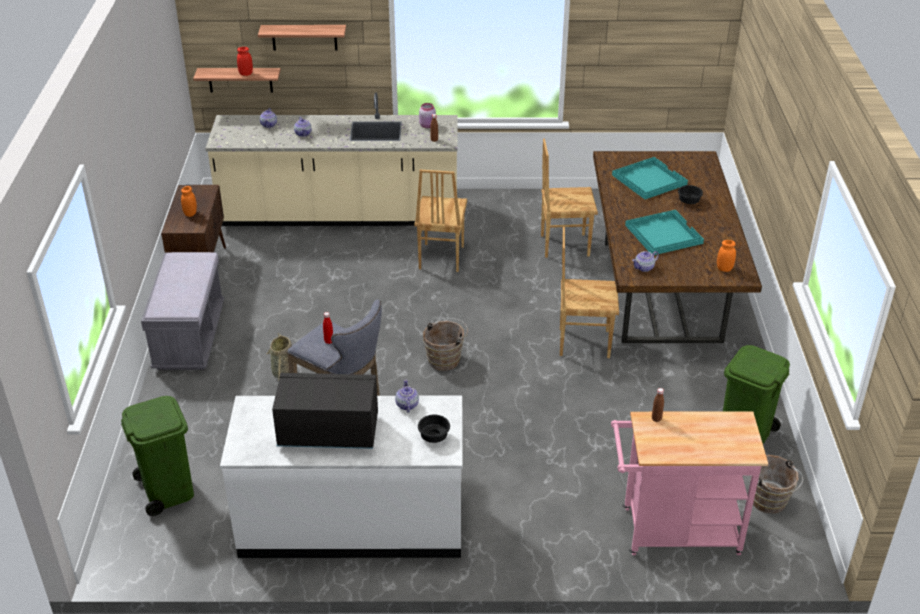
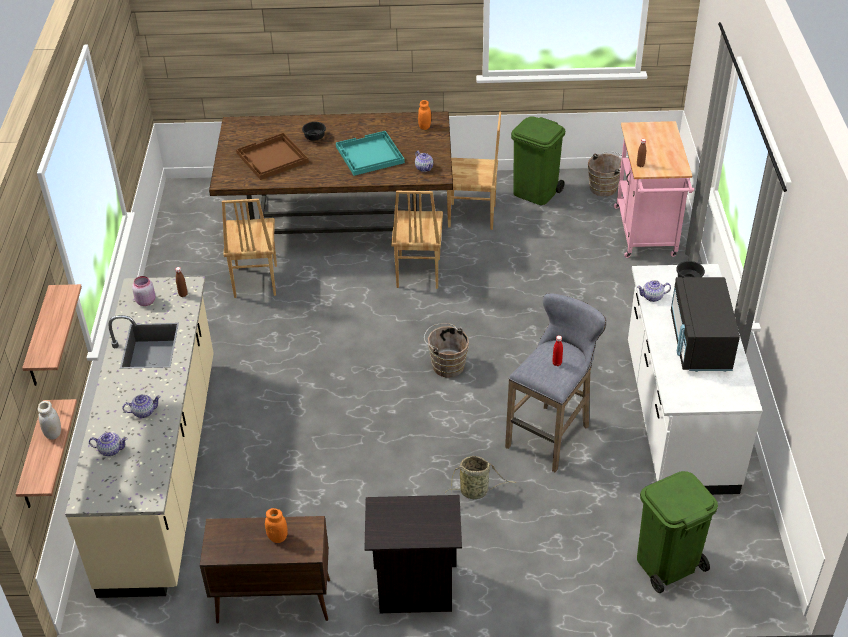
camera: 90 degrees left, 5 degrees up
(189, 338) = (414, 589): grey bench -> black nightstand
(246, 74) = (53, 434): red jar -> white jar
(440, 258) = (267, 374): brown chair -> brown chair (472, 217)
(648, 179) = (272, 158): turquoise tray -> brown tray

